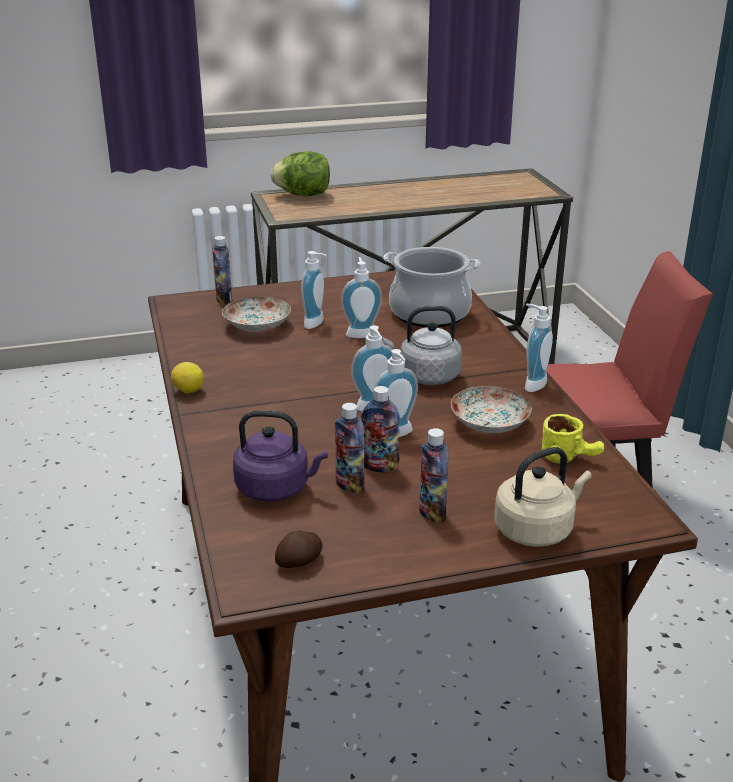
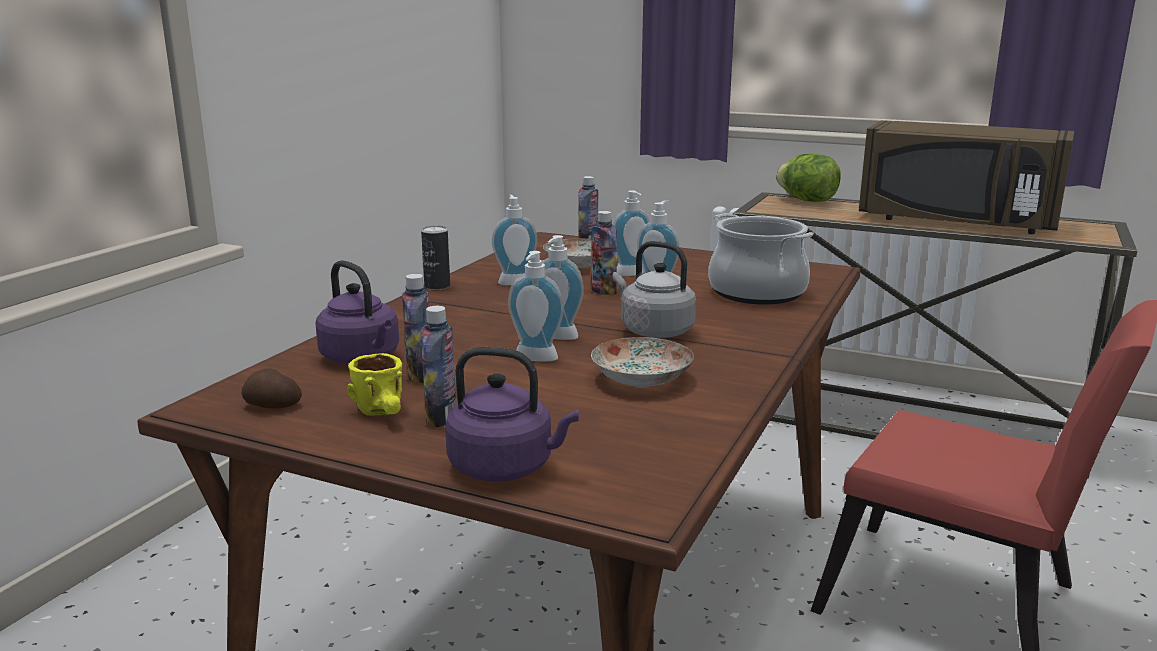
camera: 40 degrees right, 10 degrees down
(188, 391) = (437, 286): lemon -> can
(380, 466) = (472, 373): bottle -> bottle (603, 291)
(437, 194) = (956, 222): none -> brown microwave
(531, 384) = (754, 365): soap dispenser -> soap dispenser (514, 281)
(536, 529) = (506, 467): beige kettle -> purple kettle
(571, 457) = (670, 430): yellow mug -> yellow mug (386, 414)

